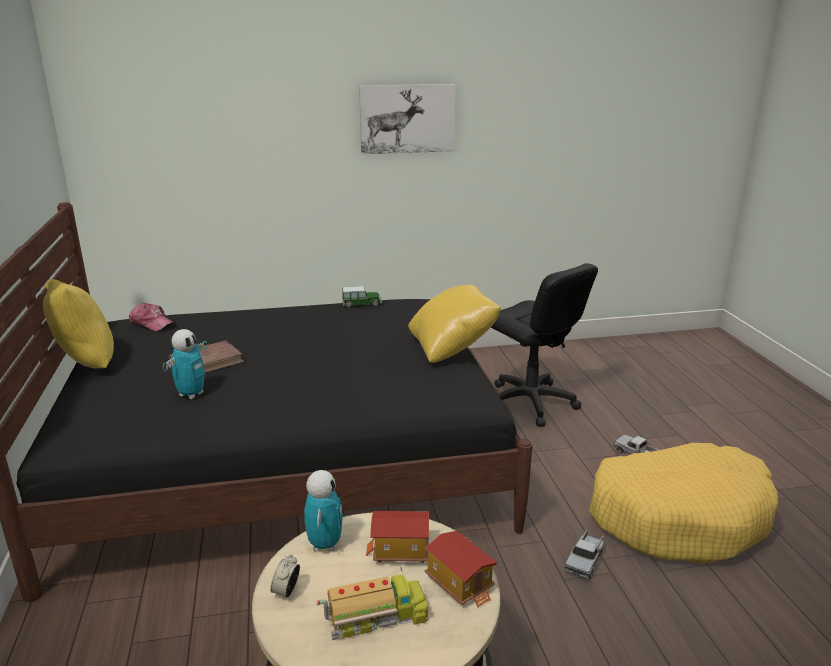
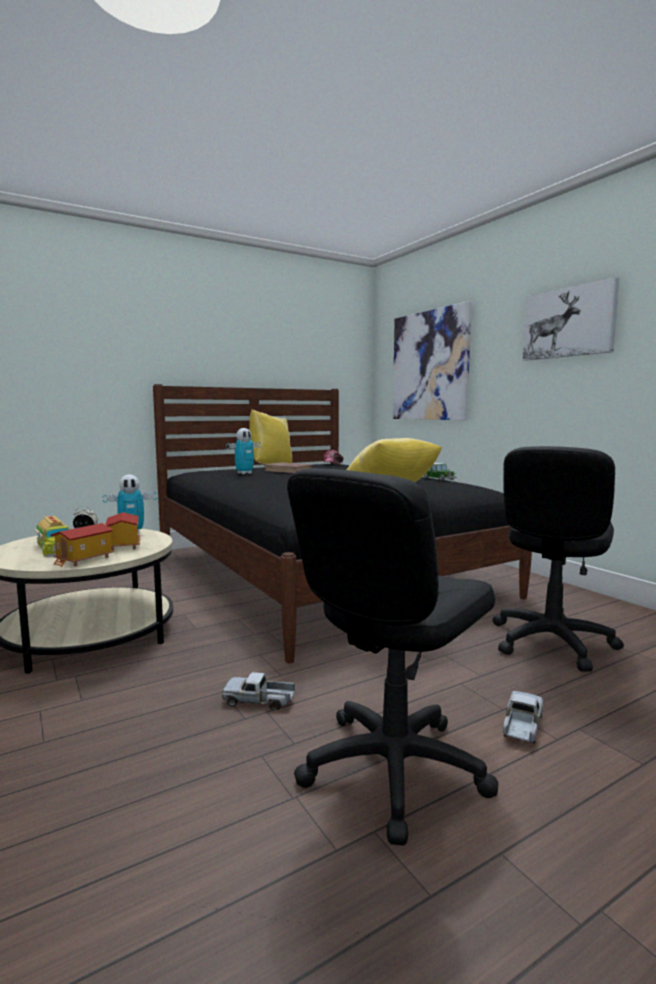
camera: 70 degrees right, 15 degrees down
(191, 394) = (244, 473): toy robot -> toy robot turned 45 degrees counterclockwise
(205, 152) = (430, 366): none -> picture
(679, 517) = (392, 768): yellow dog bed -> black office chair

